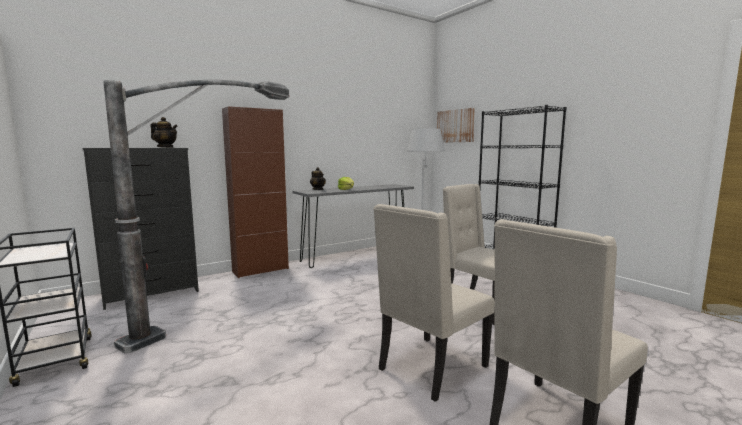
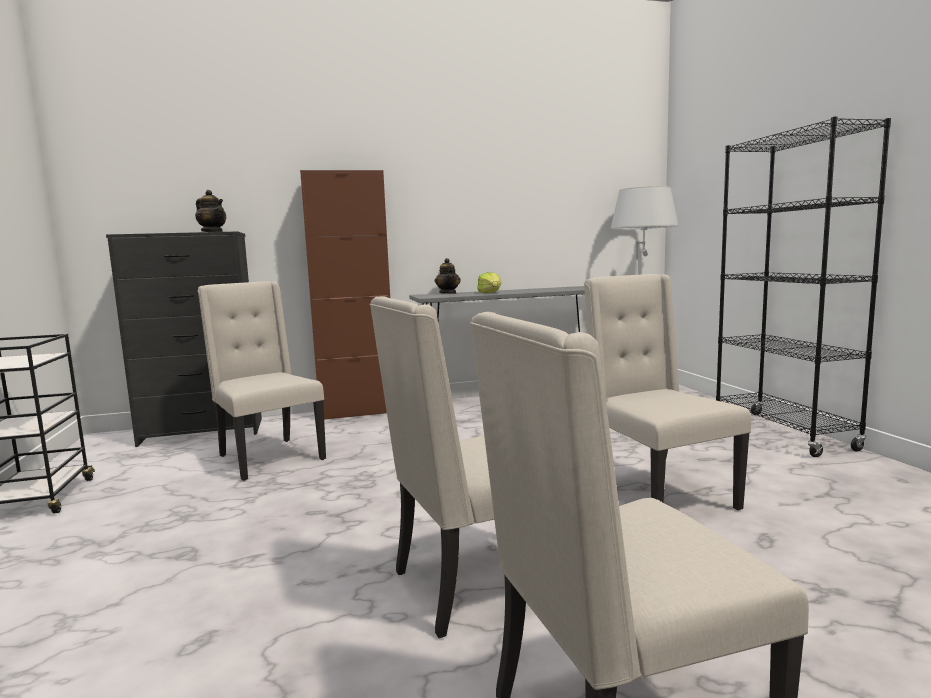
camera: 20 degrees right, 0 degrees up
(224, 307) = (268, 457): floor lamp -> beige chair
(455, 126) = (700, 180): picture -> none

